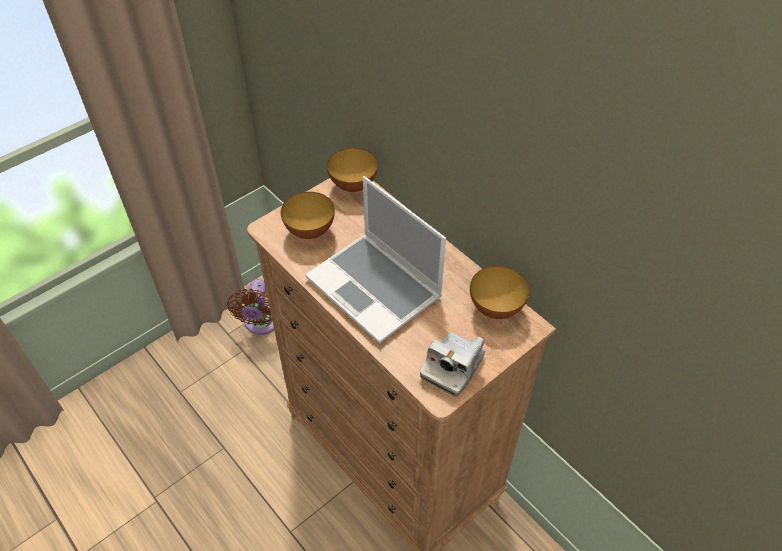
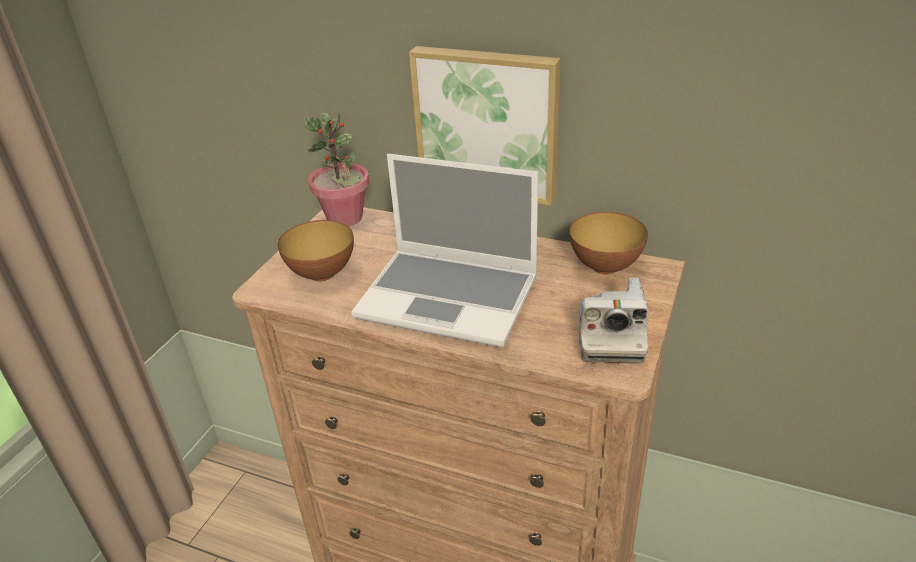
camera: 25 degrees left, 15 degrees down
(261, 323) = (228, 513): brown fan -> none
(353, 185) = (345, 218): bowl -> potted plant
(454, 169) = (488, 123): none -> picture

